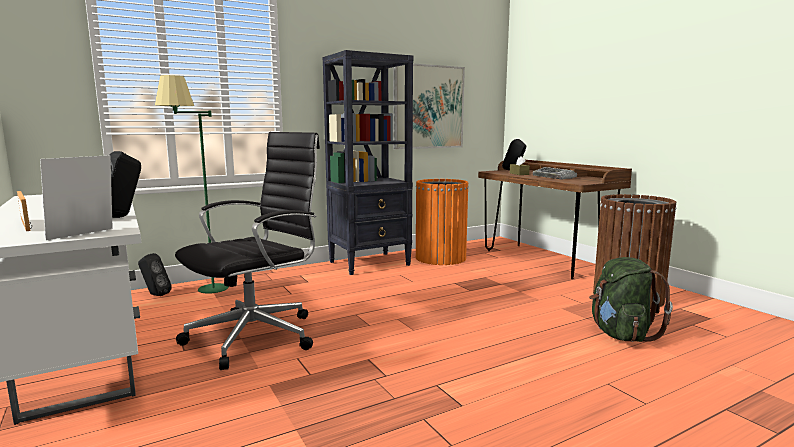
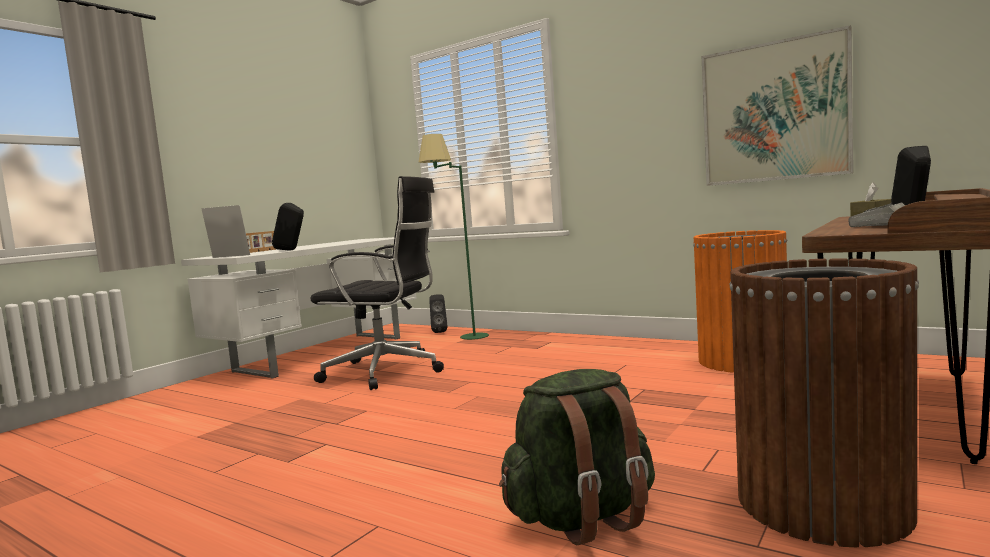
camera: 65 degrees right, 5 degrees down
(370, 263) = (642, 347): black bookcase -> none

